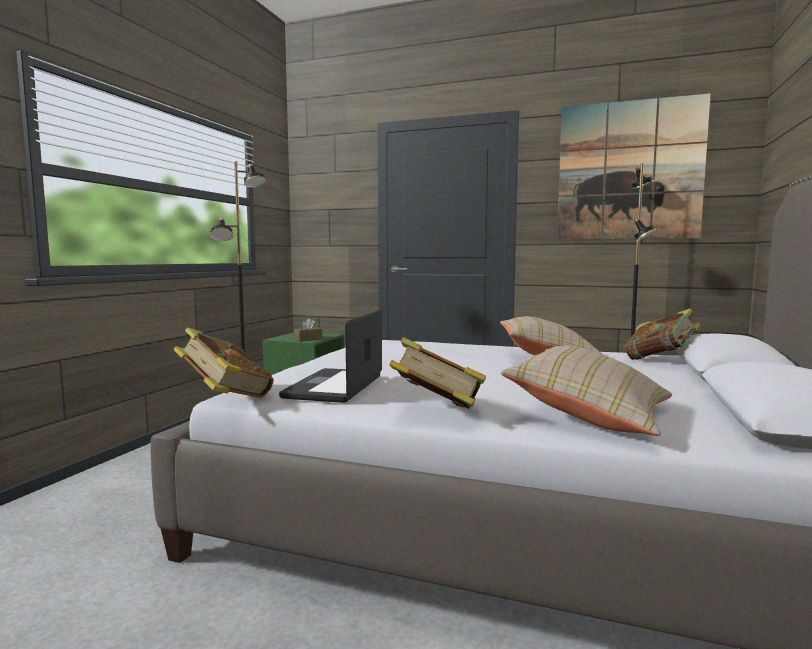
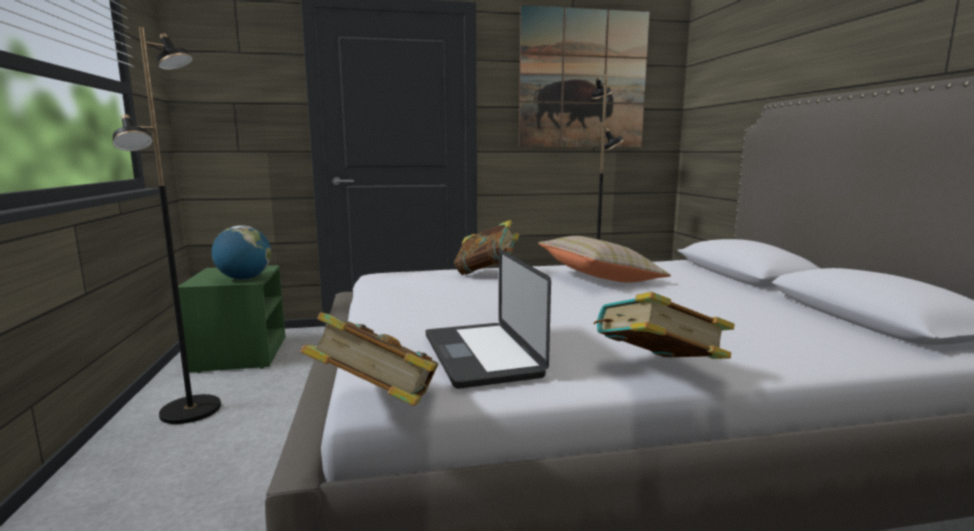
camera: 30 degrees left, 5 degrees up
(308, 339) = (244, 278): brown tissue box -> globe
(589, 415) = (767, 342): beige pillow -> none
(660, 360) = (681, 268): book -> book (487, 273)

